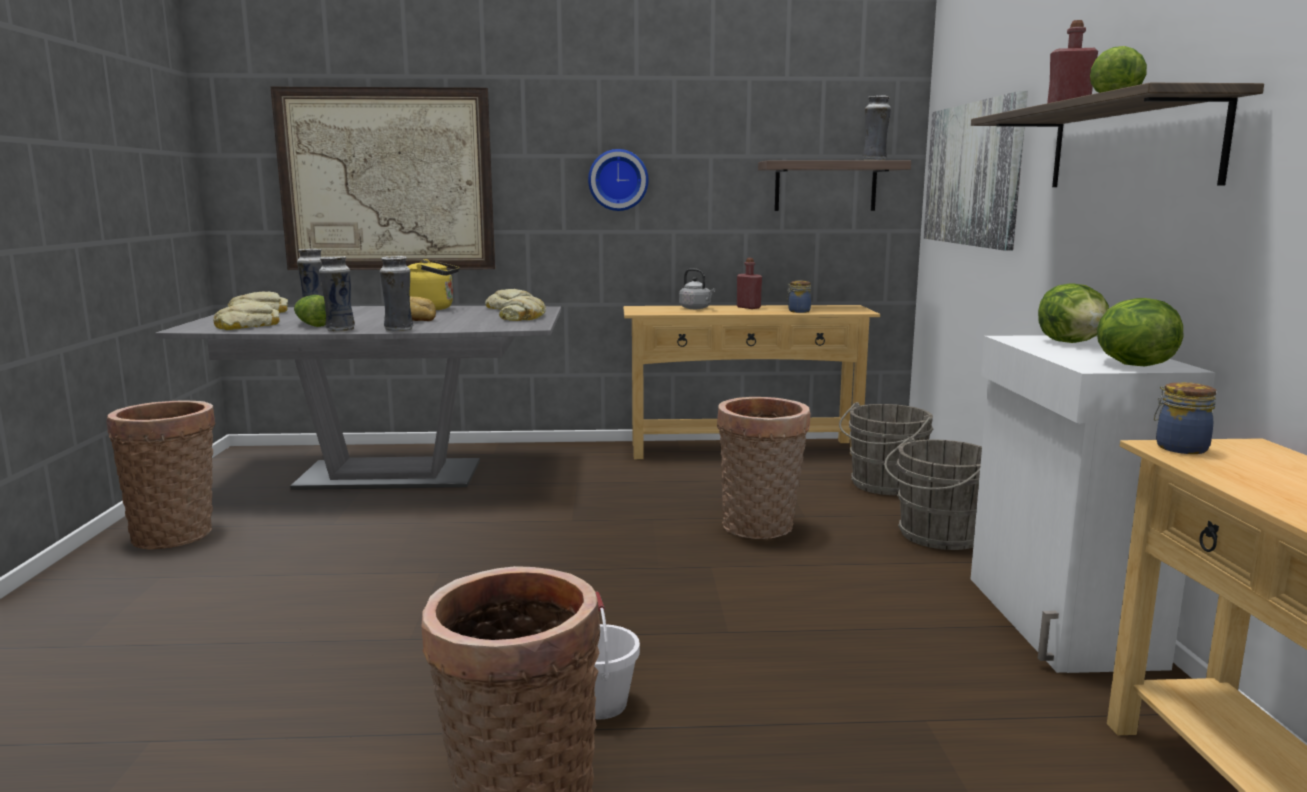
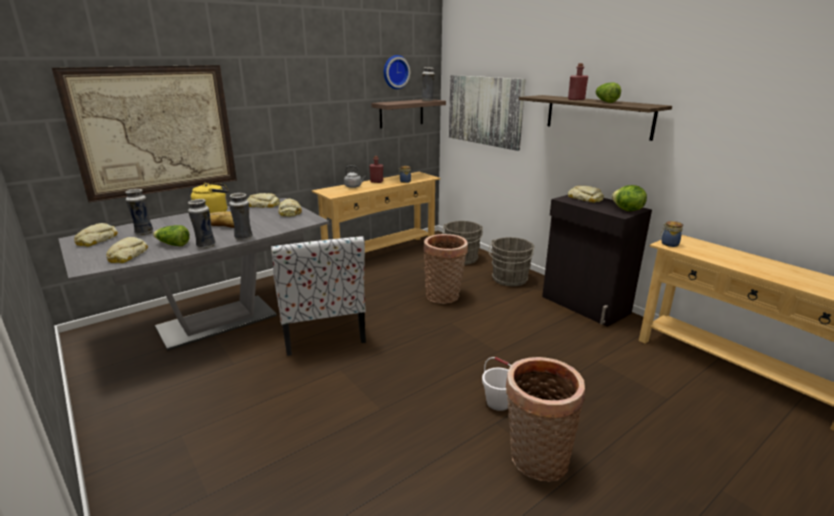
camera: 35 degrees left, 10 degrees up
(176, 533) = (138, 405): basket -> none
(501, 516) = (321, 327): none -> chair
(618, 180) = (302, 118): wall clock -> wall clock (395, 72)
(1057, 620) = (585, 305): white cabinet -> black cabinet
(1072, 342) = (585, 198): lettuce -> bread

